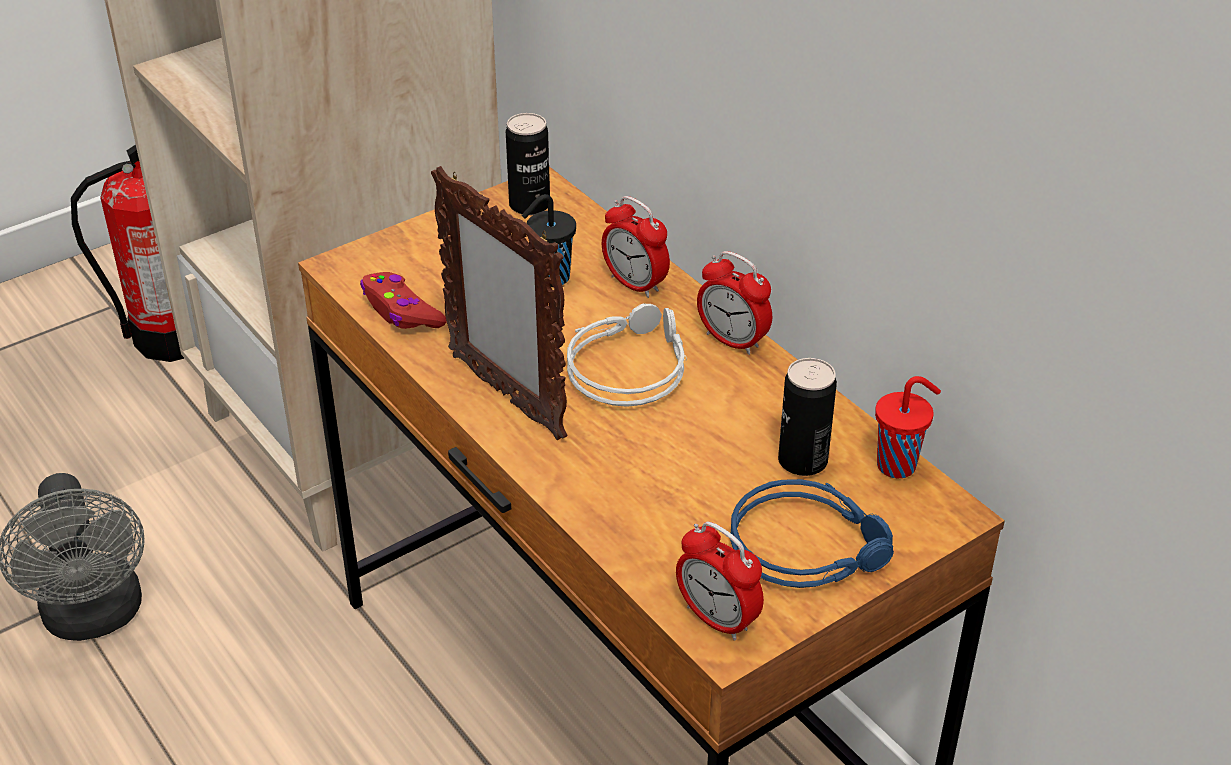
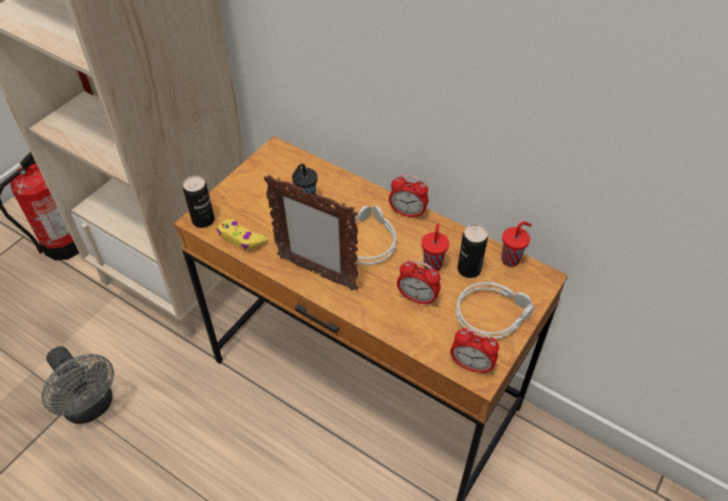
camera: 20 degrees left, 10 degrees up
(401, 311) = (241, 239): red game controller -> yellow game controller
(529, 205) = (275, 161): can -> can (203, 220)
(635, 284) = (347, 193): alarm clock -> alarm clock (417, 298)
(735, 435) = (433, 264): none -> red cup
(811, 544) = (493, 313): blue headphones -> grey headphones

